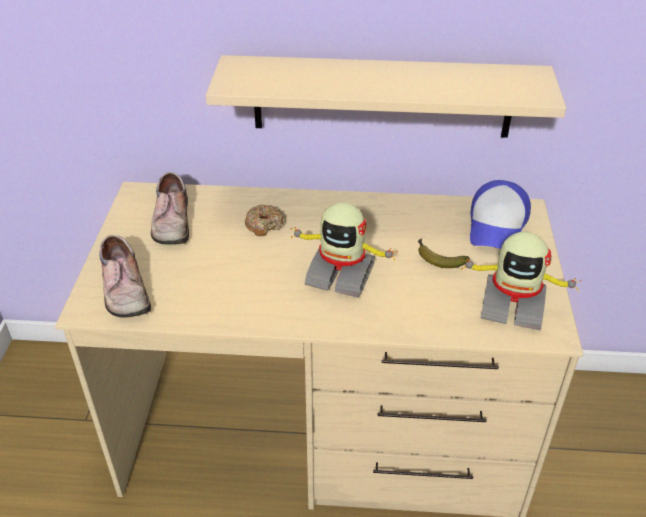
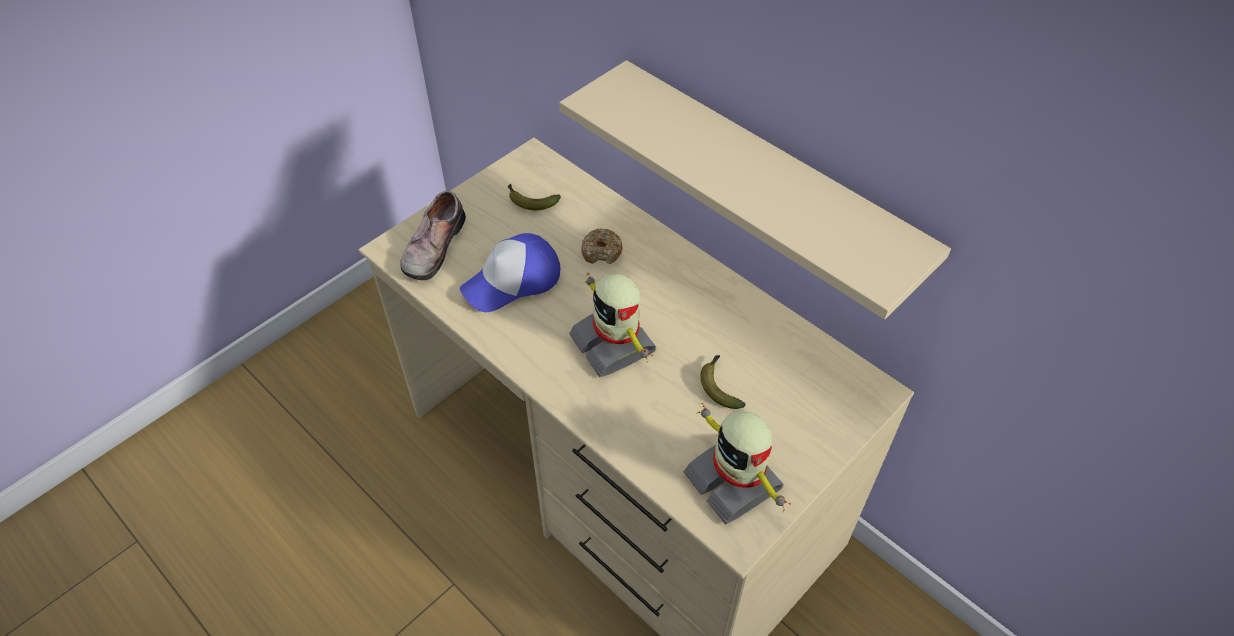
camera: 40 degrees right, 10 degrees up
(170, 221) = (530, 201): shoe -> banana
(497, 225) = (822, 389): cap -> cap (513, 281)

